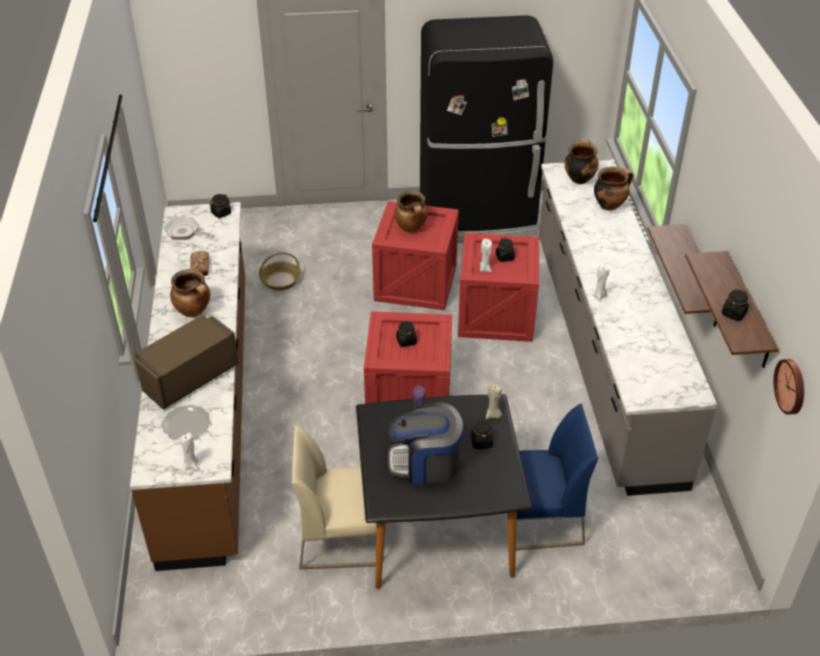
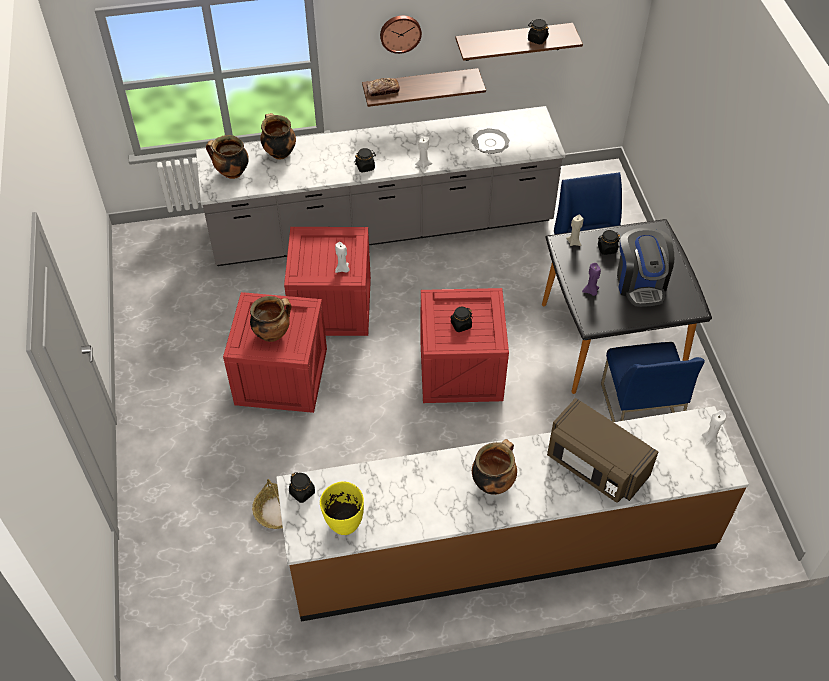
camera: 95 degrees left, 10 degrees up
(185, 232) = (344, 525): frying pan -> yellow vase
(187, 424) = (660, 453): plate -> plate (490, 142)
(200, 266) = (411, 493): bread -> bread (383, 90)
(340, 537) = (639, 407): beige chair -> blue chair
(478, 218) = (163, 326): black fridge -> none
(505, 257) = (322, 254): black jar -> black jar (365, 167)
(791, 386) = (602, 25): wall clock -> wall clock (400, 33)

